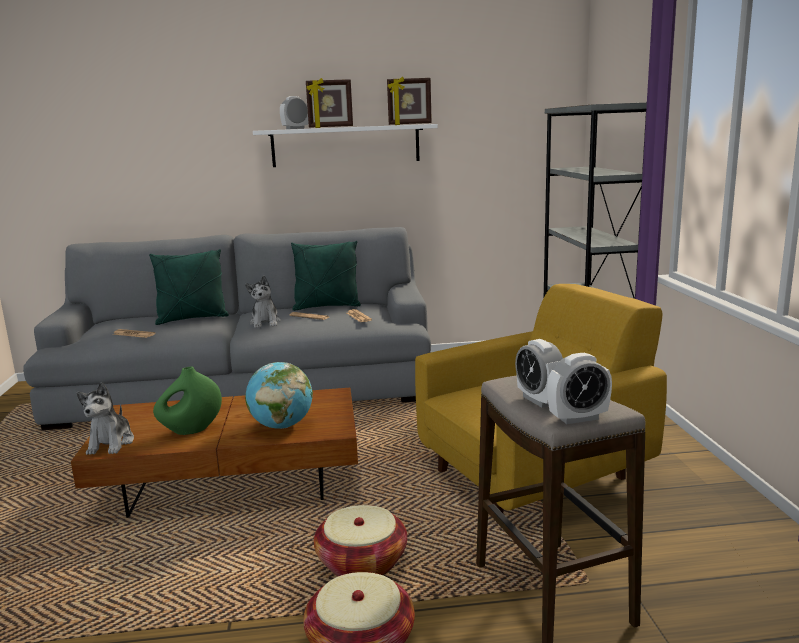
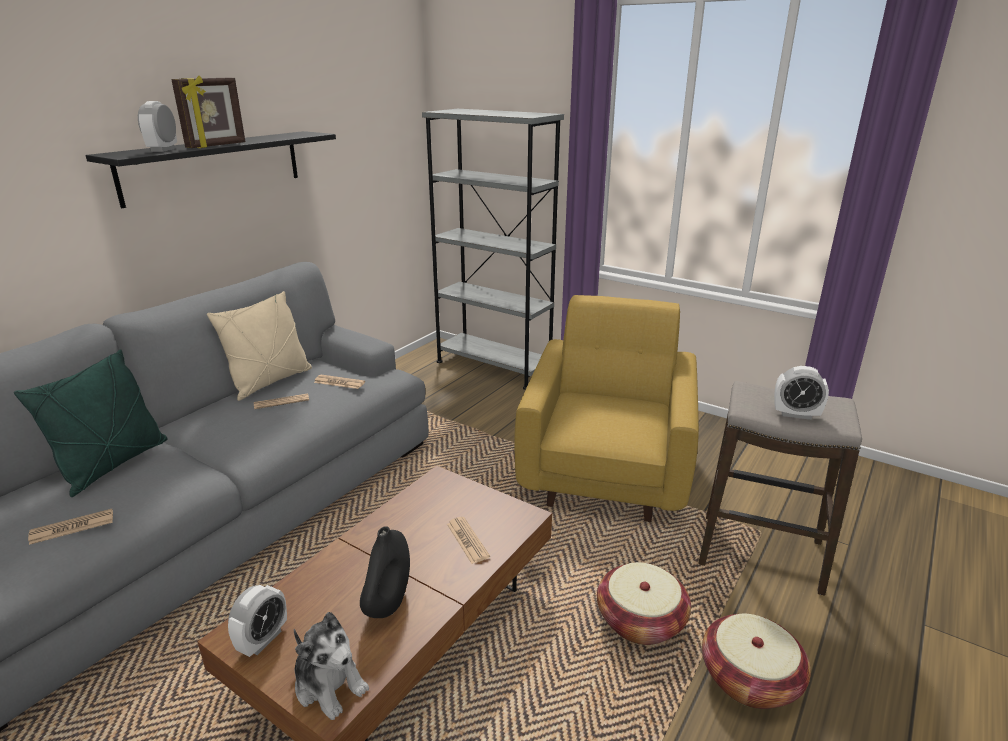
camera: 50 degrees left, 10 degrees up
(191, 430) = (388, 604): green vase -> black vase
(265, 322) = (236, 429): plush toy -> none
(281, 426) = (467, 540): globe -> newspaper
(327, 306) = (270, 381): green pillow -> beige pillow
(345, 145) = (214, 166): white shelf -> black shelf
(410, 124) = (294, 134): picture frame -> none
(578, 418) = (847, 418): alarm clock -> alarm clock (263, 640)

